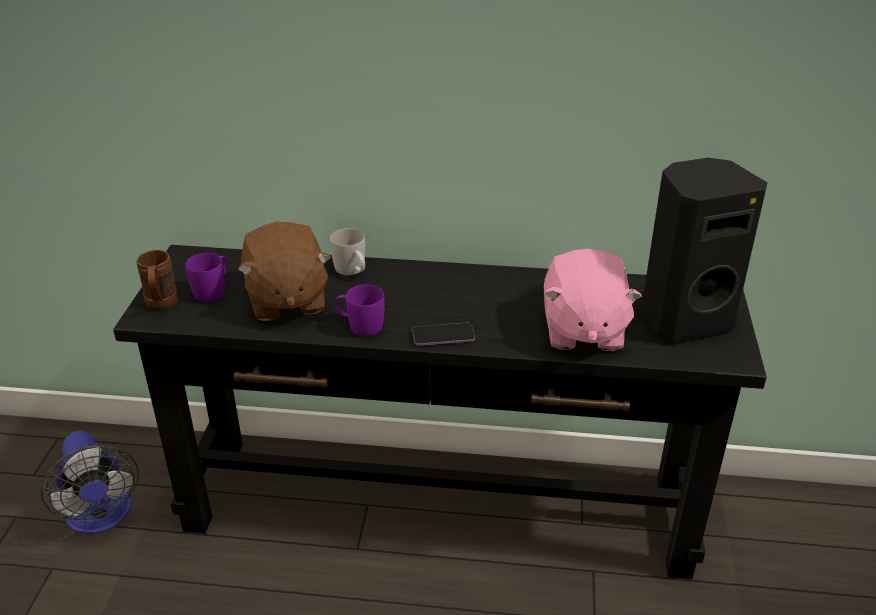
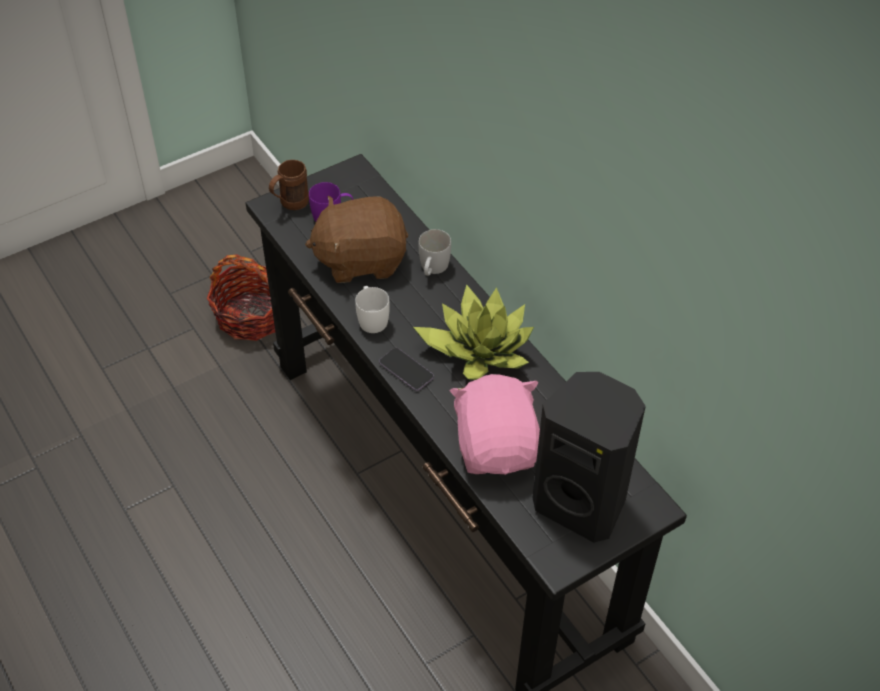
camera: 50 degrees right, 15 degrees up
(101, 517) = (251, 316): fan -> basket
(286, 300) = (360, 259): brown plush toy -> brown plush toy turned 45 degrees clockwise
(360, 326) = (371, 318): purple mug -> white mug
(467, 290) = (478, 348): none -> potted plant
(582, 330) = (497, 447): pink plush toy -> pink plush toy turned 120 degrees clockwise

